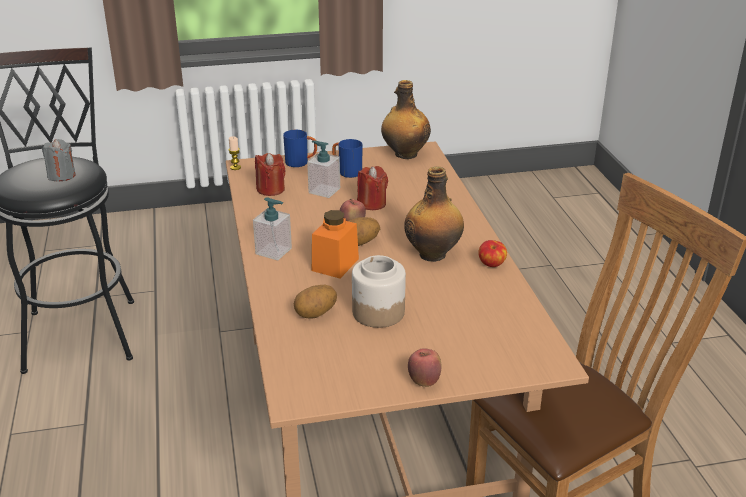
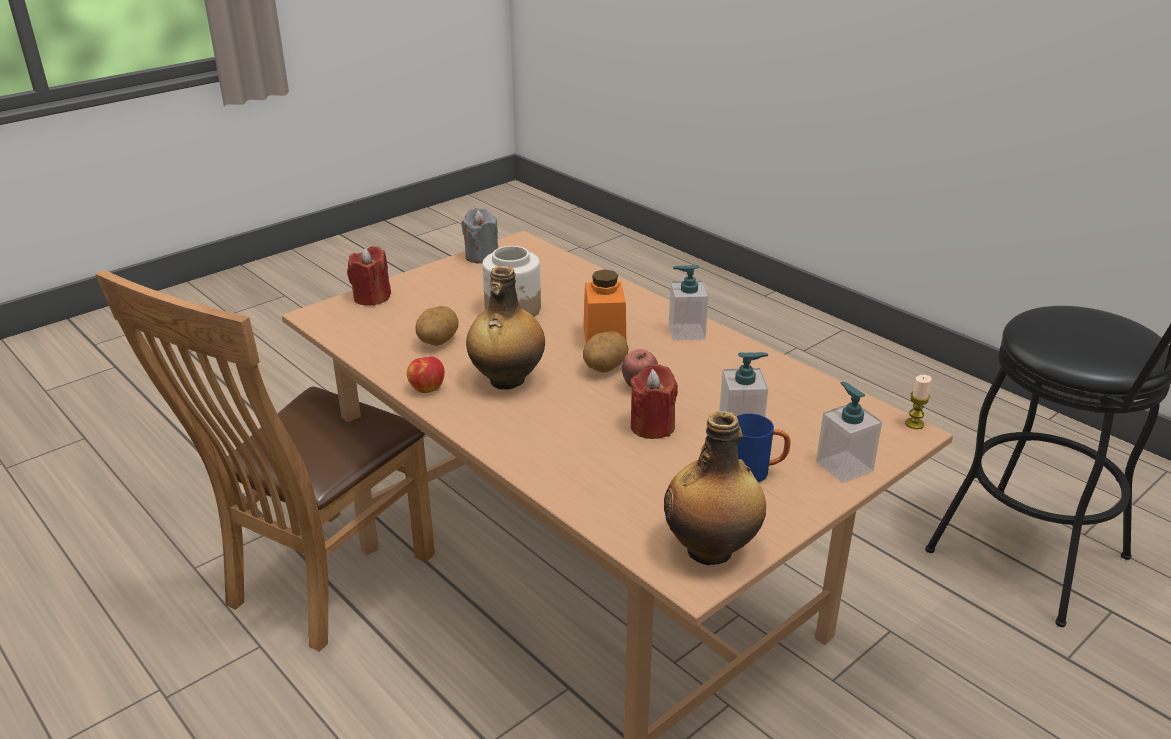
camera: 150 degrees right, 0 degrees up
(61, 175) = (1068, 335): grey candle -> grey candle (482, 256)
(270, 189) = (810, 404): red candle -> red candle (372, 297)
(301, 163) = (844, 466): blue mug -> soap dispenser
(316, 314) = (569, 292): potato -> potato (437, 342)
(424, 381) = (428, 275): apple -> none

